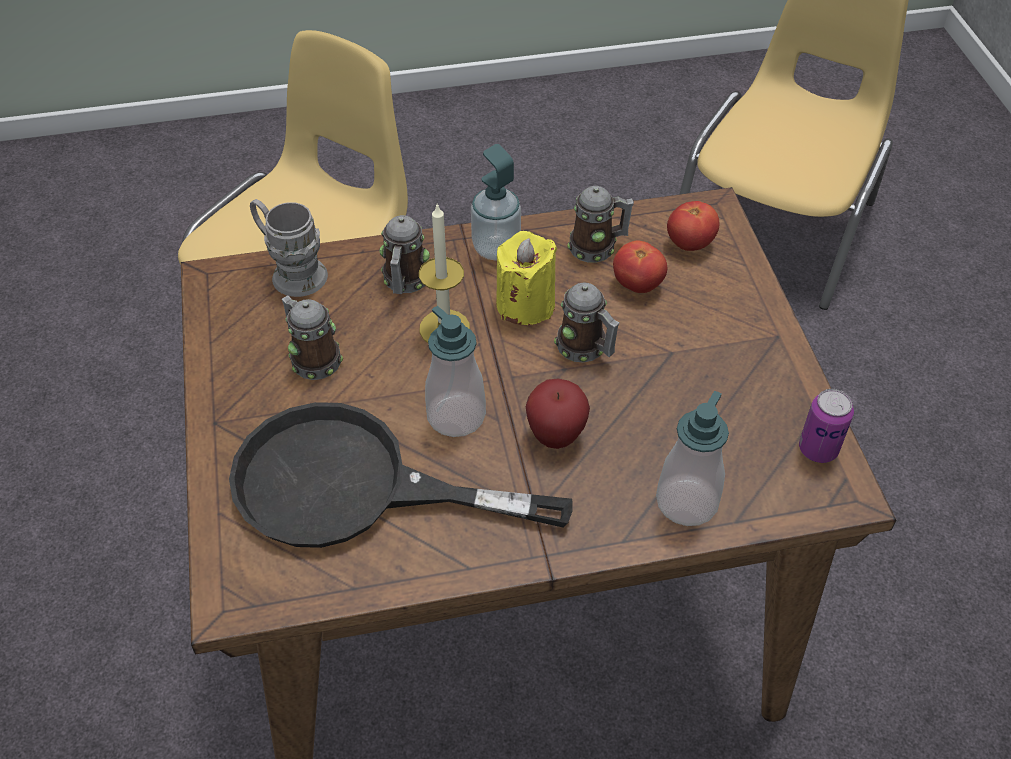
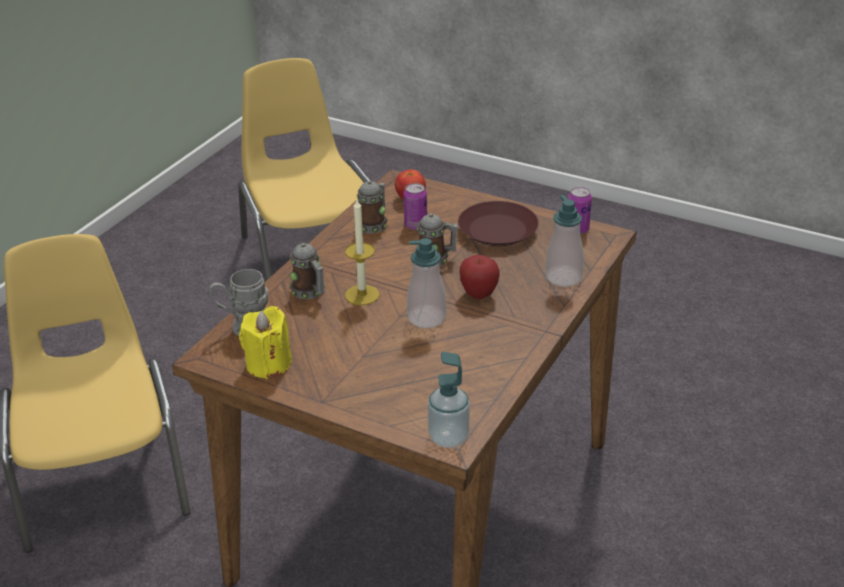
camera: 50 degrees left, 15 degrees down
(312, 358) = (321, 347): mug -> none
(353, 487) = (431, 371): black frying pan -> none
(496, 248) = (328, 253): soap dispenser -> soap dispenser (448, 438)
(525, 304) = (381, 263): yellow candle -> yellow candle (268, 364)
(637, 284) = (415, 225): tomato -> can
(715, 367) = (497, 231): none -> brown plate

